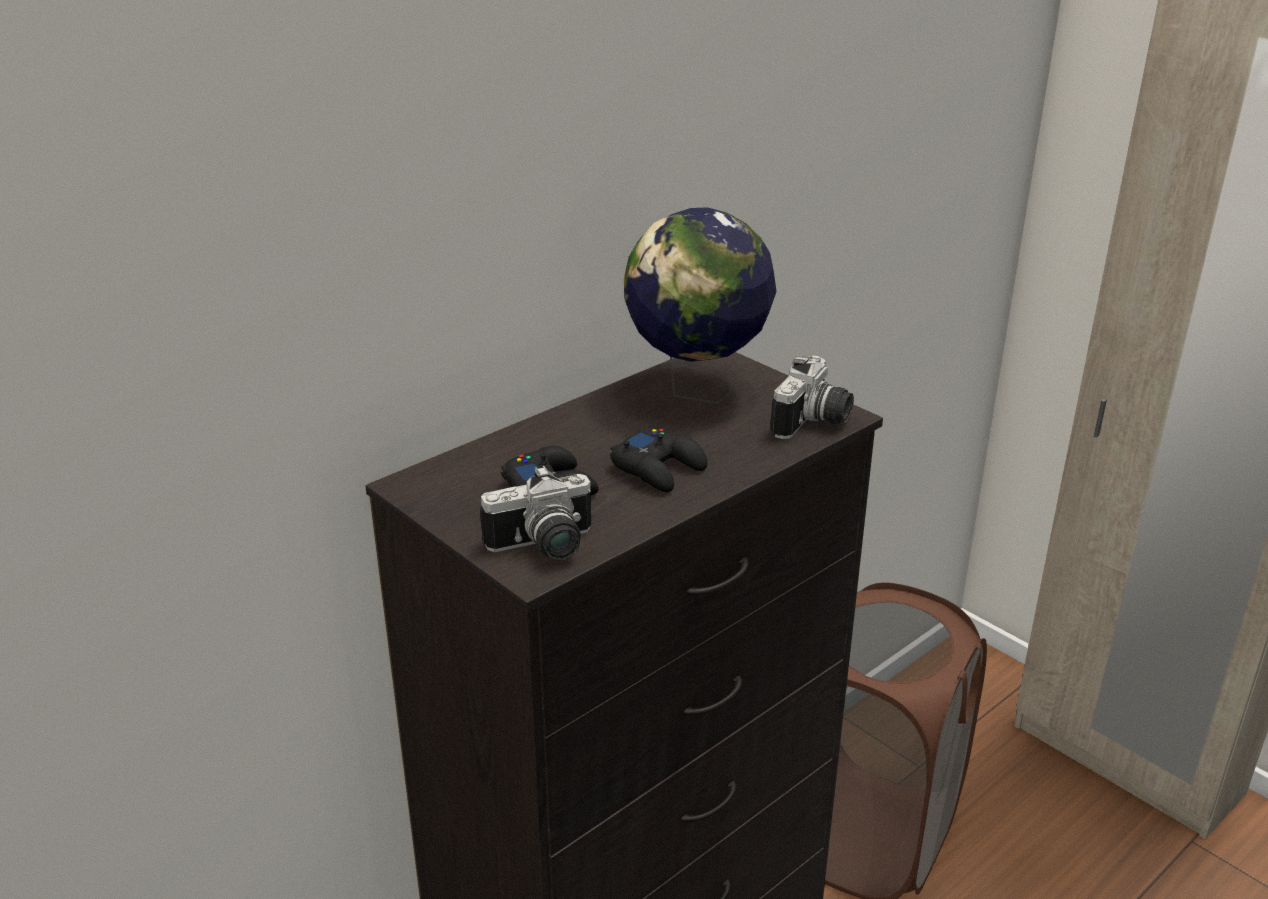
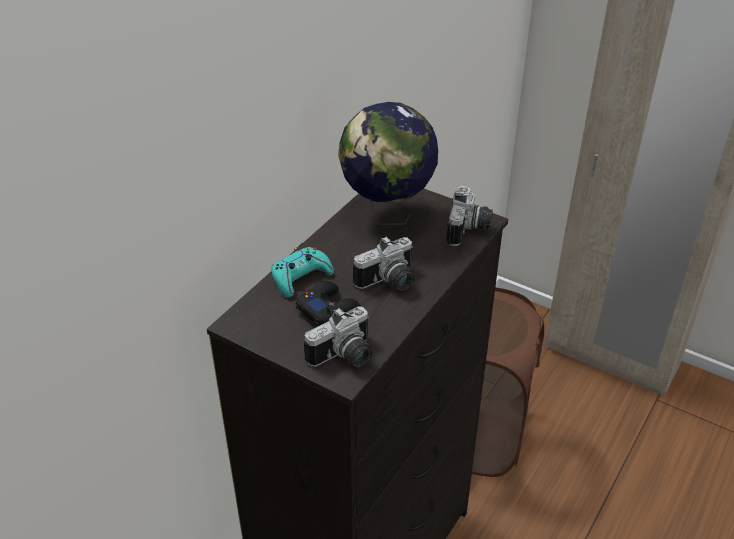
camera: 15 degrees left, 10 degrees up
(531, 445) = (301, 277): none -> turquoise game controller
(659, 468) = (389, 282): black game controller -> camera

